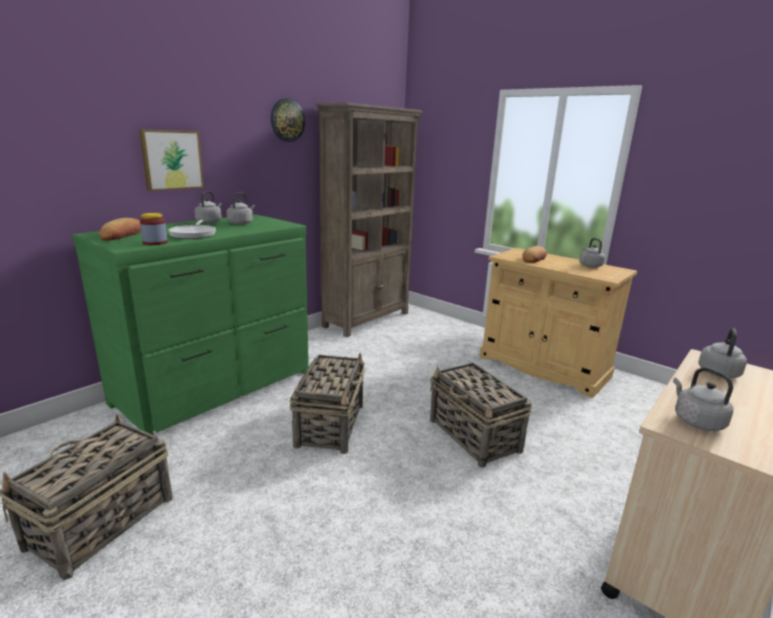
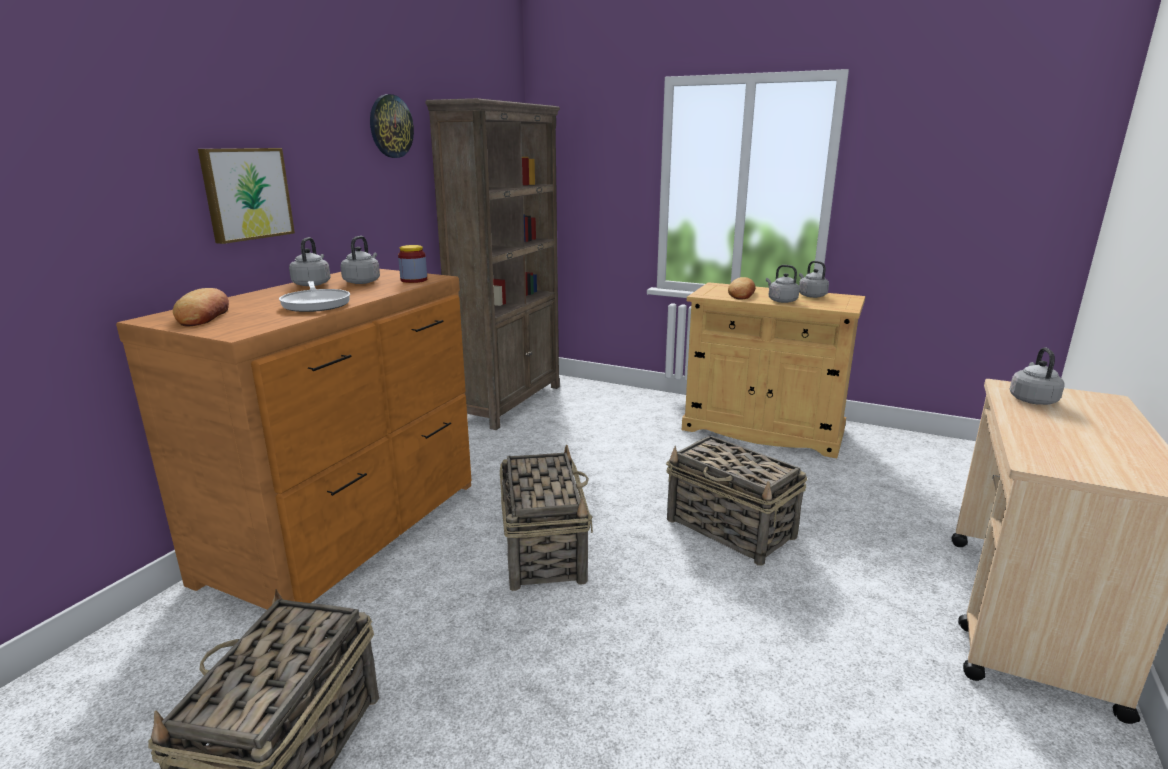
camera: 15 degrees left, 0 degrees up
(155, 242) = (275, 321): jar -> jar (414, 280)
(217, 388) = (350, 530): green dresser -> brown dresser
(696, 421) = (1056, 454): grey kettle -> grey kettle (781, 300)

